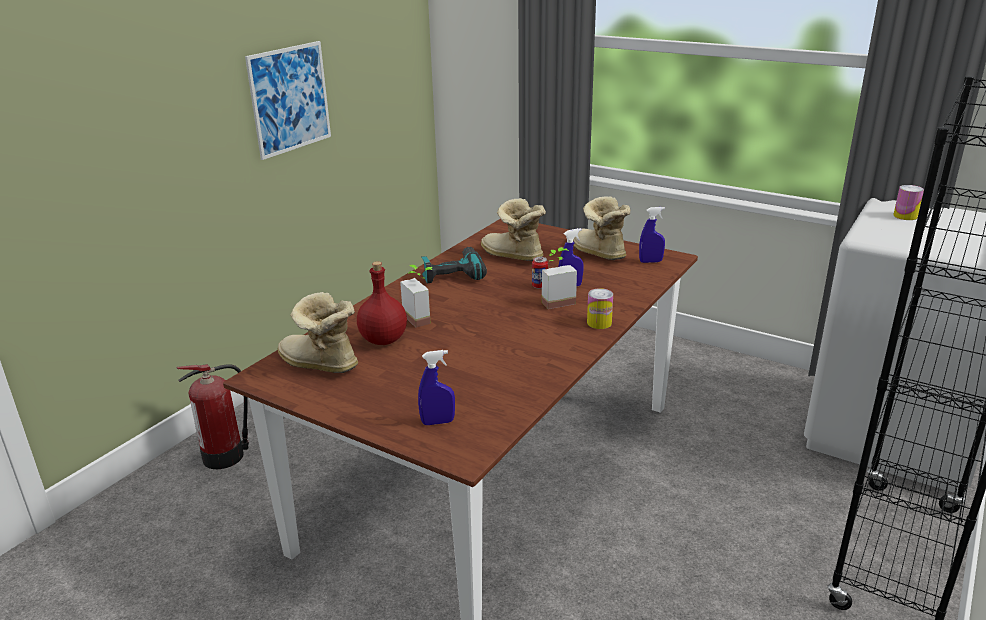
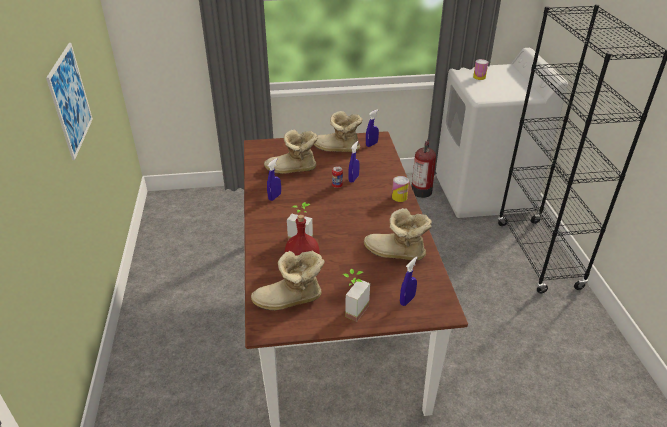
camera: 40 degrees left, 10 degrees up
(226, 455) = (148, 396): fire extinguisher -> fire extinguisher (421, 190)
(453, 273) = (274, 197): power drill -> blue spray bottle
(500, 374) = (395, 254): none -> boot
(556, 300) = (359, 192): potted plant -> potted plant (352, 309)

